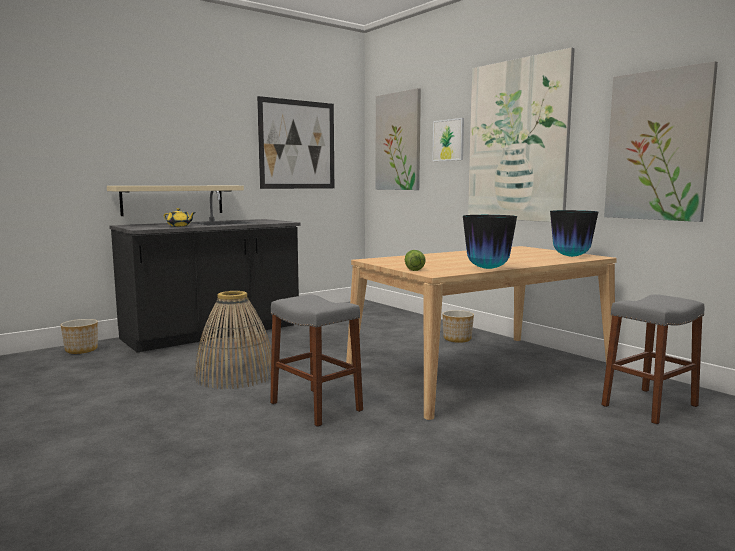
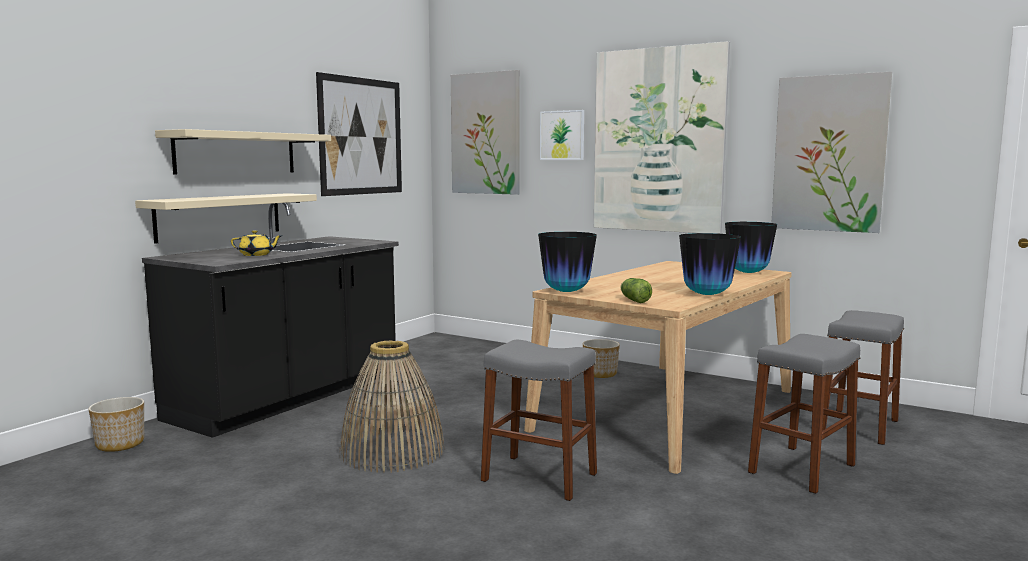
camera: 20 degrees left, 0 degrees up
(187, 155) = (236, 153): none -> beige shelf
(375, 261) = (566, 292): none -> vase
(547, 432) = (802, 469): none -> grey stool

